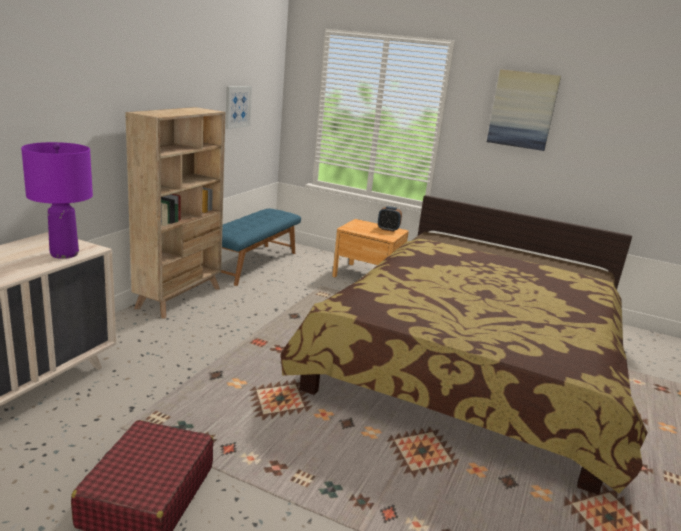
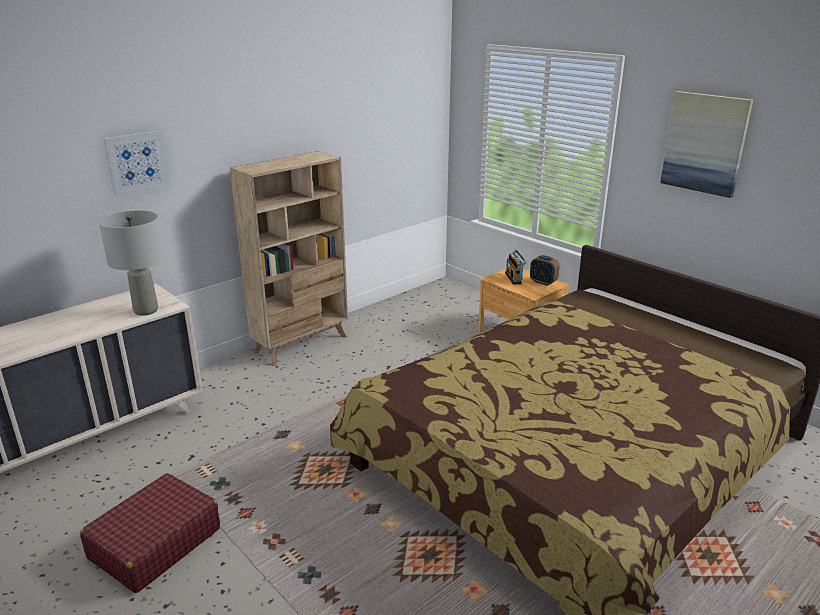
camera: 25 degrees right, 5 degrees up
(64, 254) = (146, 311): purple table lamp -> grey table lamp
(237, 106) = (380, 141): picture -> picture (137, 162)
(252, 263) = (399, 308): blue bench -> none
(364, 227) = (514, 278): none -> radio

